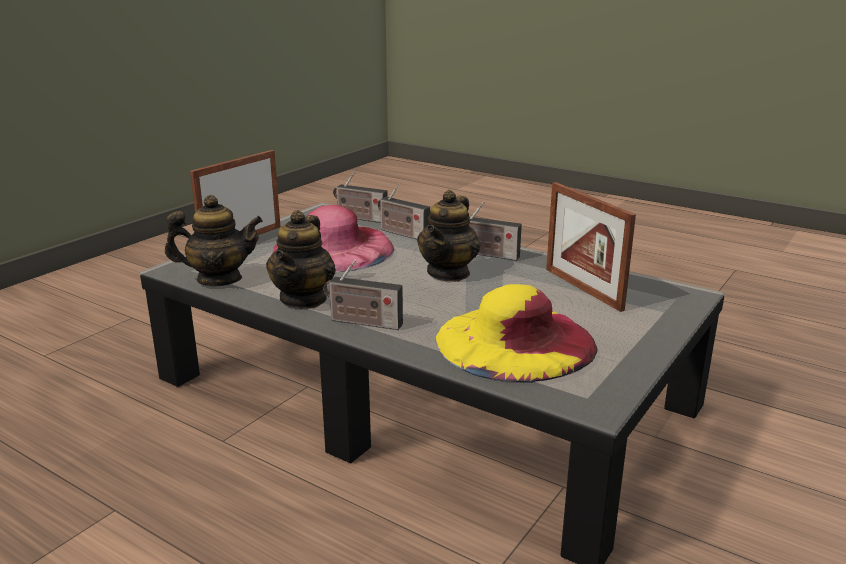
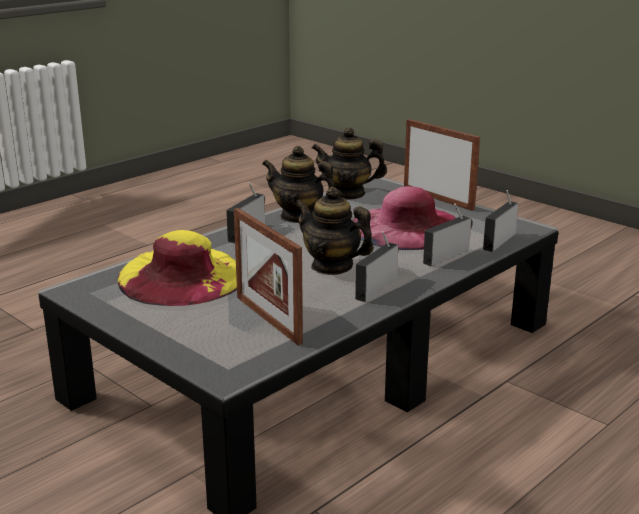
camera: 100 degrees right, 0 degrees up
(219, 279) = (348, 194): teapot -> teapot turned 90 degrees clockwise
(583, 289) = (268, 319): picture frame -> picture frame turned 105 degrees counterclockwise

